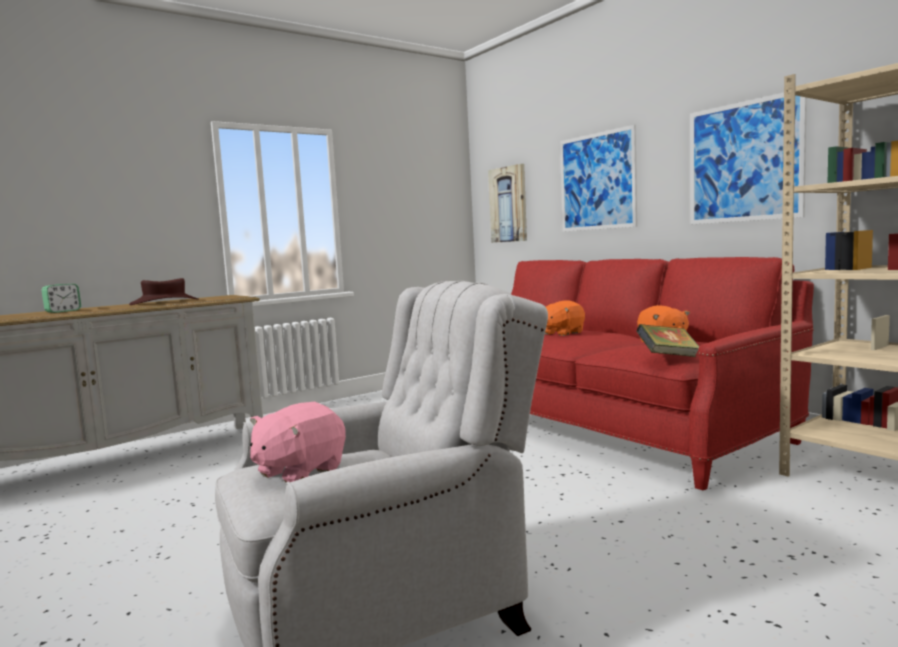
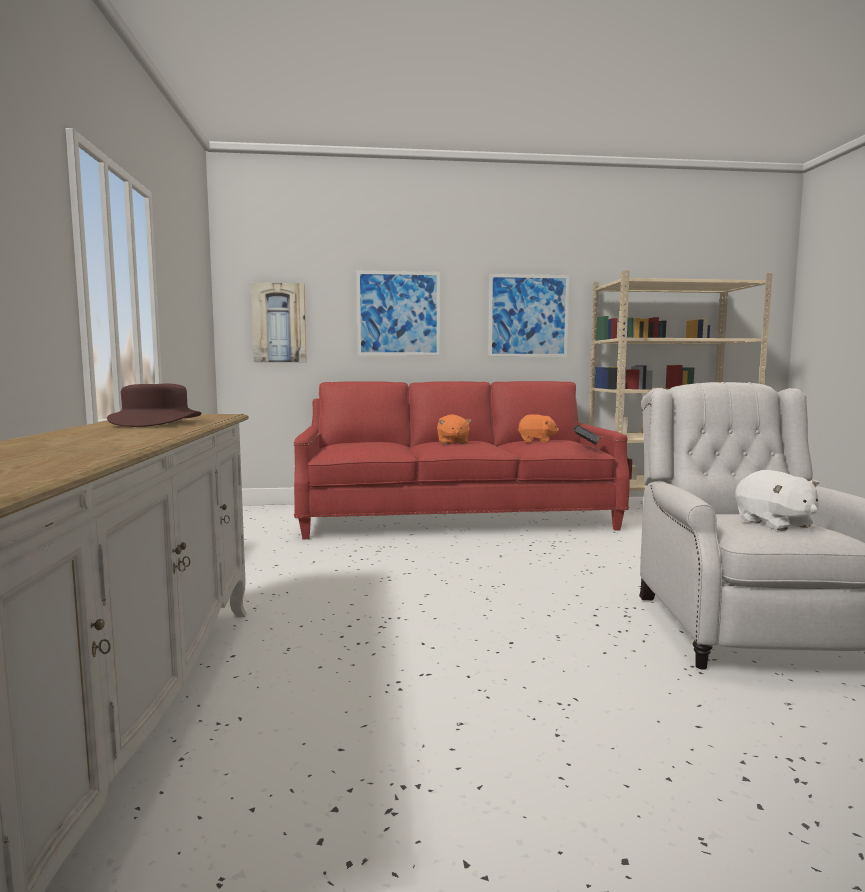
camera: 60 degrees left, 0 degrees up
(63, 311) = (84, 439): alarm clock -> none
(299, 471) = (774, 524): pink plush toy -> white plush toy

